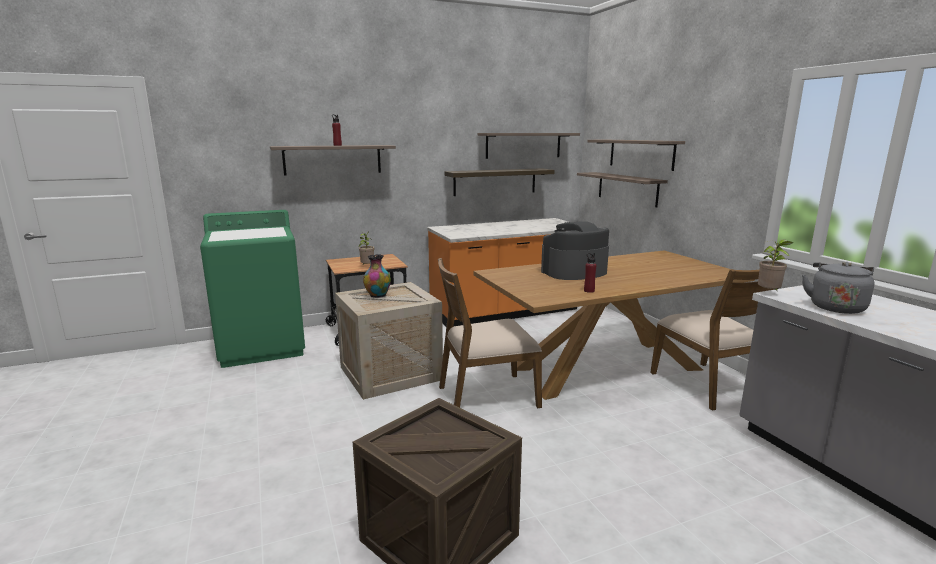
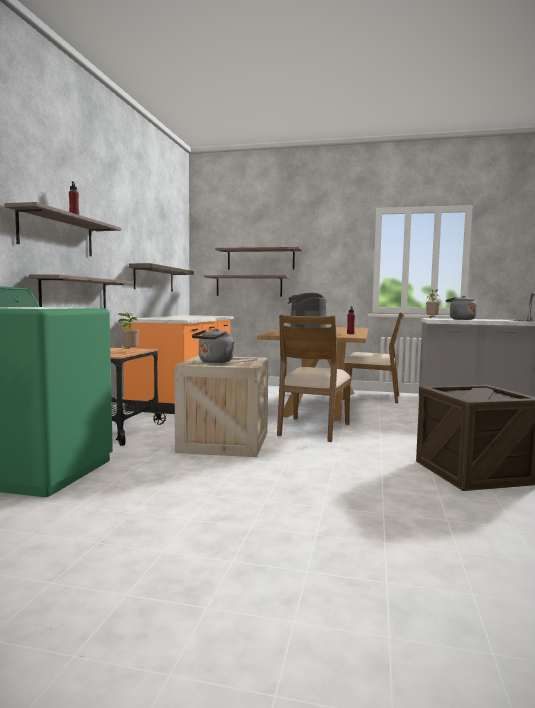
camera: 55 degrees left, 10 degrees down
(377, 296) = (214, 362): vase -> grey kettle
(523, 145) = (166, 248): shelf -> shelf (75, 293)

